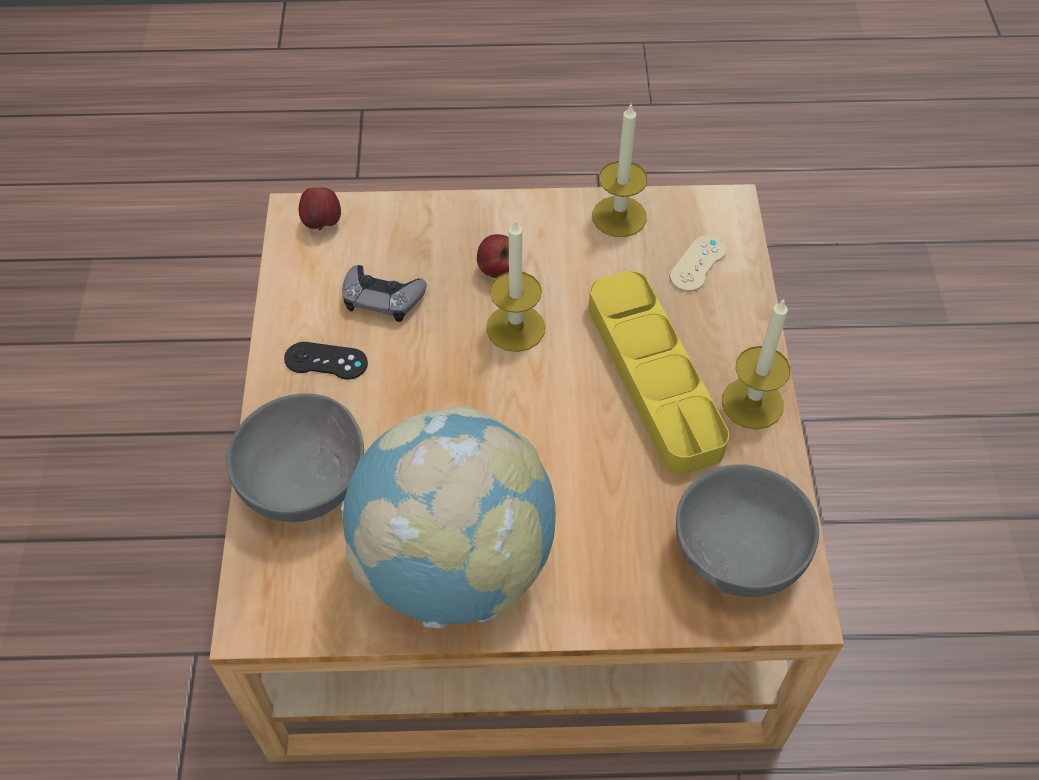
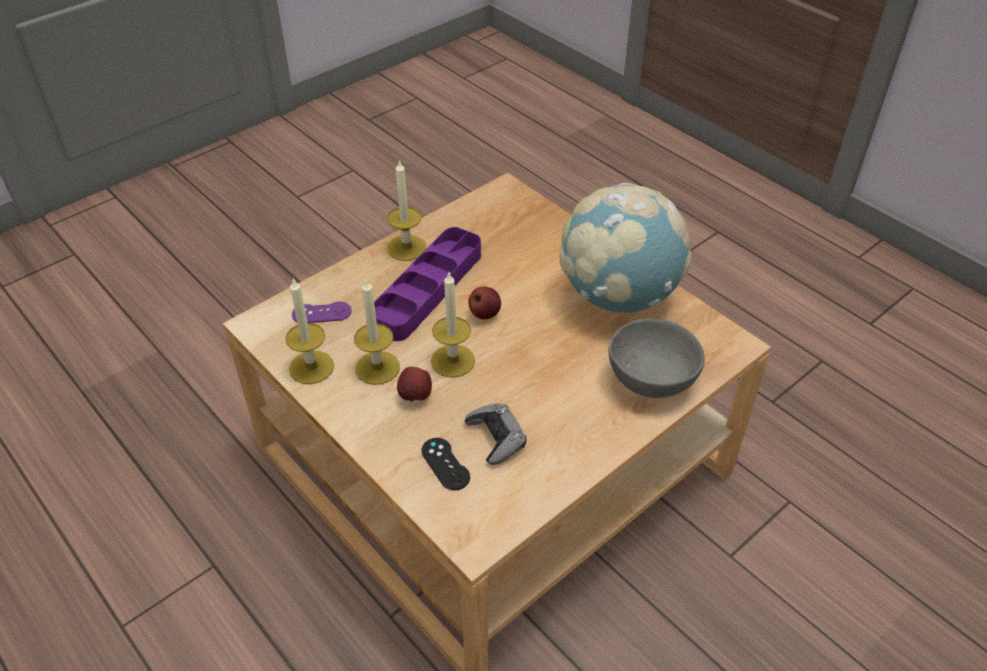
camera: 130 degrees left, 10 degrees down
(322, 223) = (468, 520): apple -> apple (484, 314)
(326, 361) = (571, 429): black game controller -> black game controller (445, 464)
(567, 263) = (377, 368): none -> candle
(653, 376) = (427, 289): yellow tray -> purple tray
(698, 263) = (321, 313): beige game controller -> purple game controller
(733, 554) = (502, 216): grey bowl -> none

